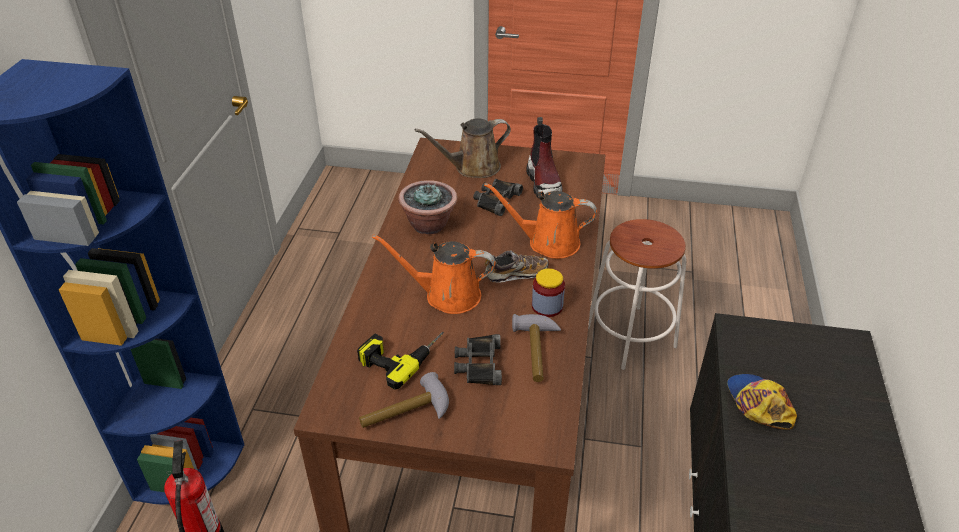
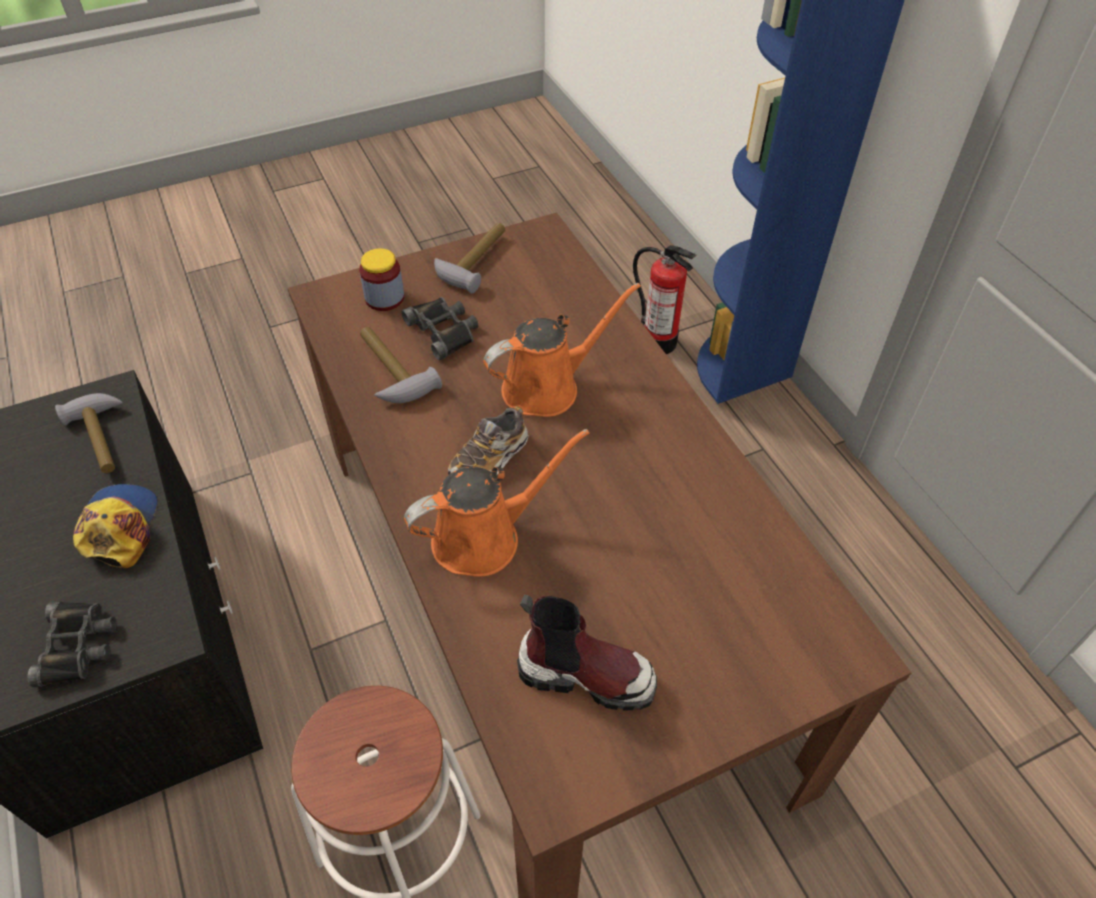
camera: 145 degrees right, 10 degrees up
(401, 354) = (531, 304): power drill -> none
(429, 225) = (675, 476): potted plant -> none
(473, 168) = (737, 641): brown watering can -> none
(496, 200) = (630, 582): black binoculars -> black binoculars (78, 645)
(544, 183) = (586, 674): boot -> boot turned 150 degrees clockwise
(547, 306) = (416, 432): jar -> jar (384, 298)
(758, 404) = (119, 527): cap -> cap turned 135 degrees counterclockwise
(766, 483) = (102, 438): none -> hammer

